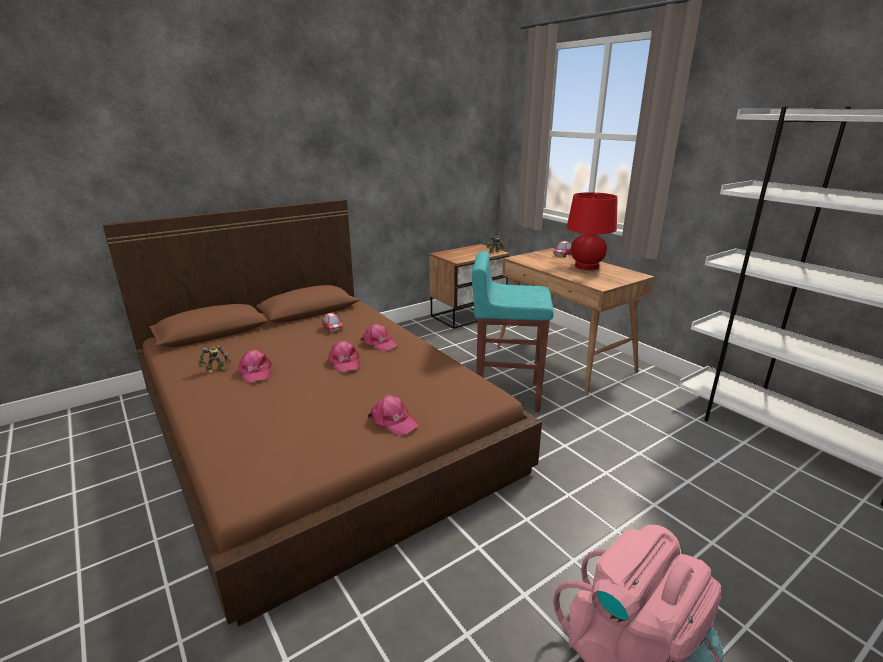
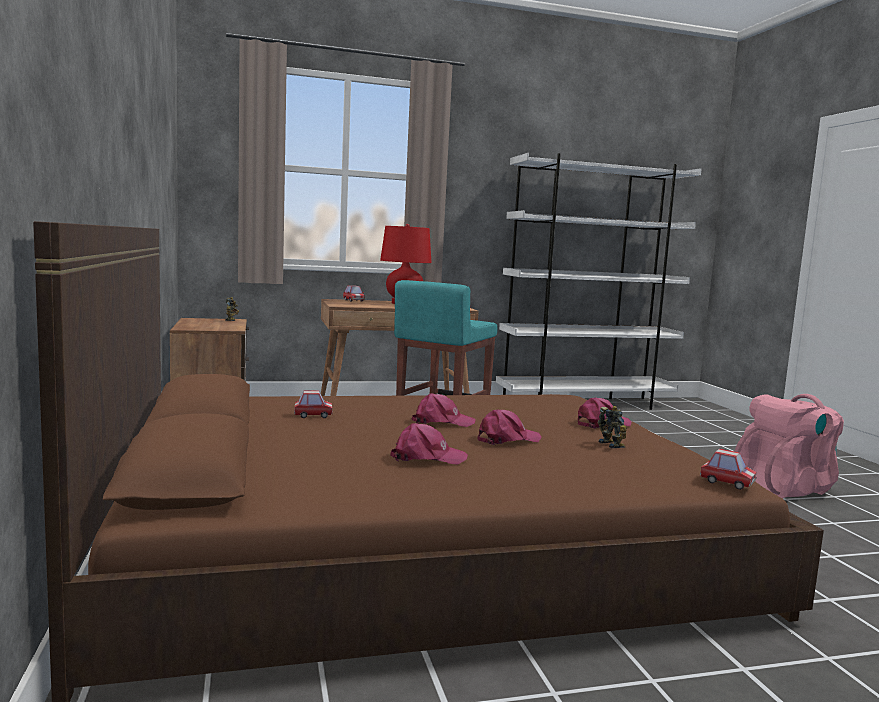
camera: 70 degrees left, 15 degrees down
(217, 370) = (390, 478): toy robot -> toy robot (612, 444)
(234, 487) = (727, 482): none -> toy car
(379, 343) = (399, 405): pink cap -> pink cap (507, 439)

